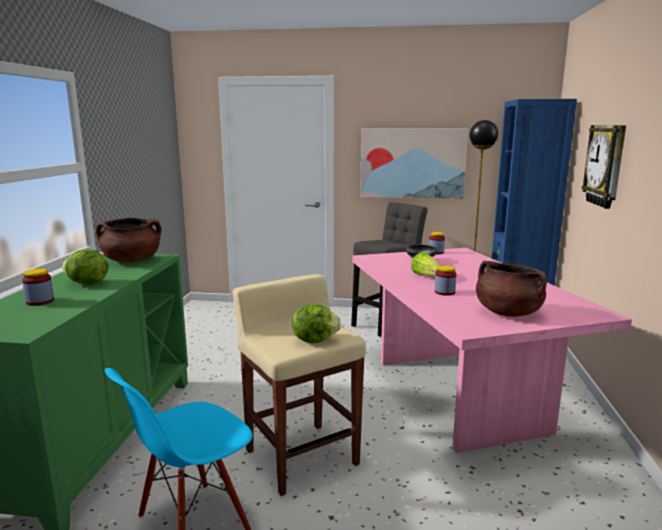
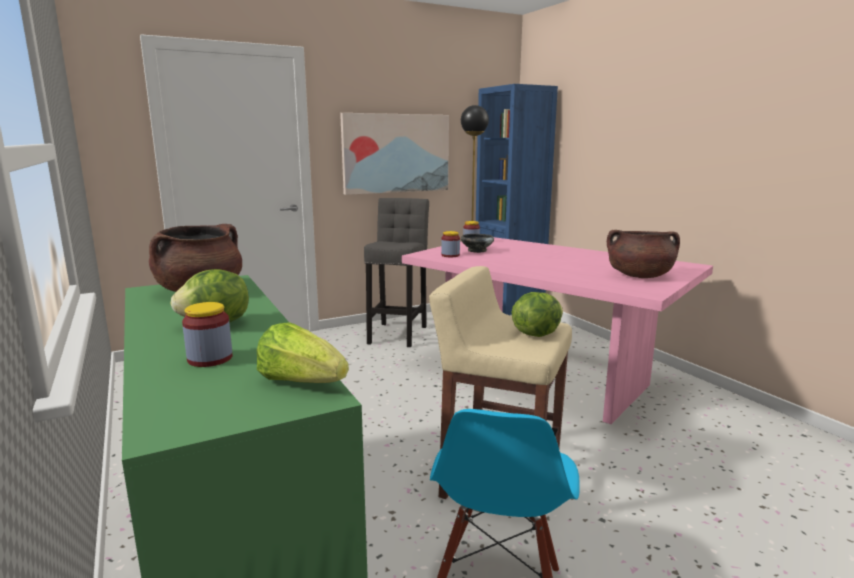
camera: 35 degrees left, 0 degrees up
(426, 276) = (513, 261): lettuce -> lettuce (301, 382)
(444, 292) = (560, 270): jar -> jar (450, 255)
(606, 165) = (617, 143): wall clock -> none

